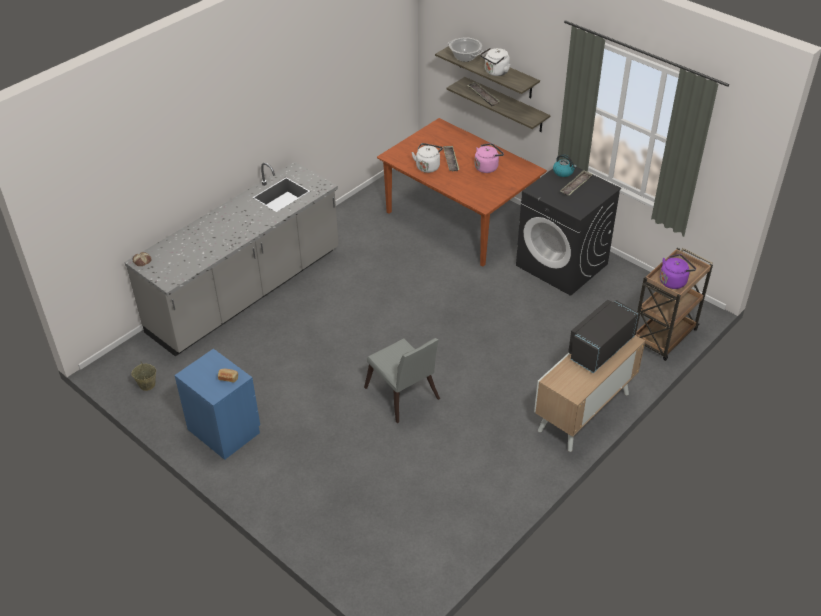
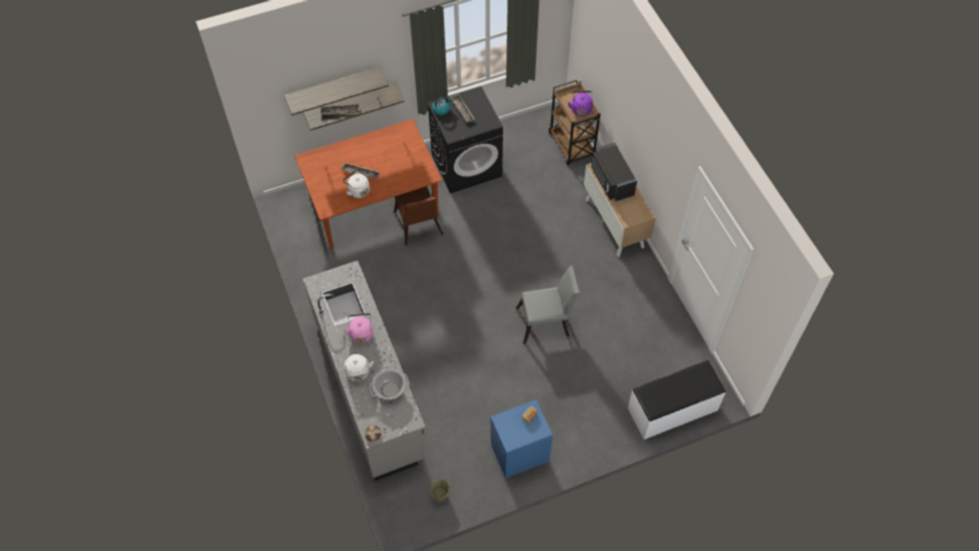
camera: 65 degrees left, 15 degrees up
(350, 557) = (673, 410): none -> white bench
(457, 258) = (418, 226): none -> brown chair
(465, 57) = (312, 97): cooking pot -> cooking pot (390, 390)
(487, 167) = (385, 153): pink kettle -> pink kettle (361, 333)
(495, 72) = (349, 88): white kettle -> white kettle (358, 373)

